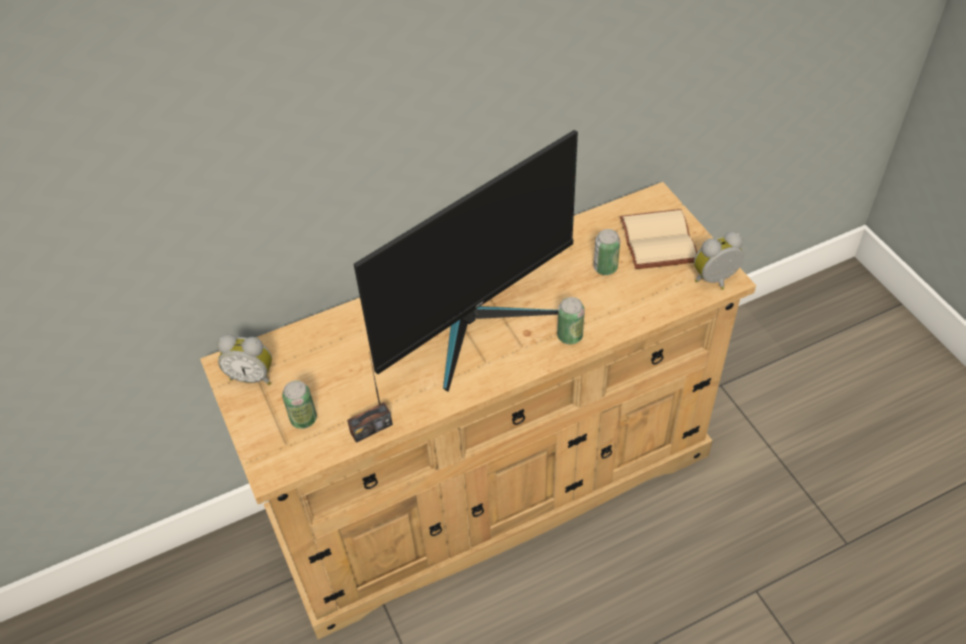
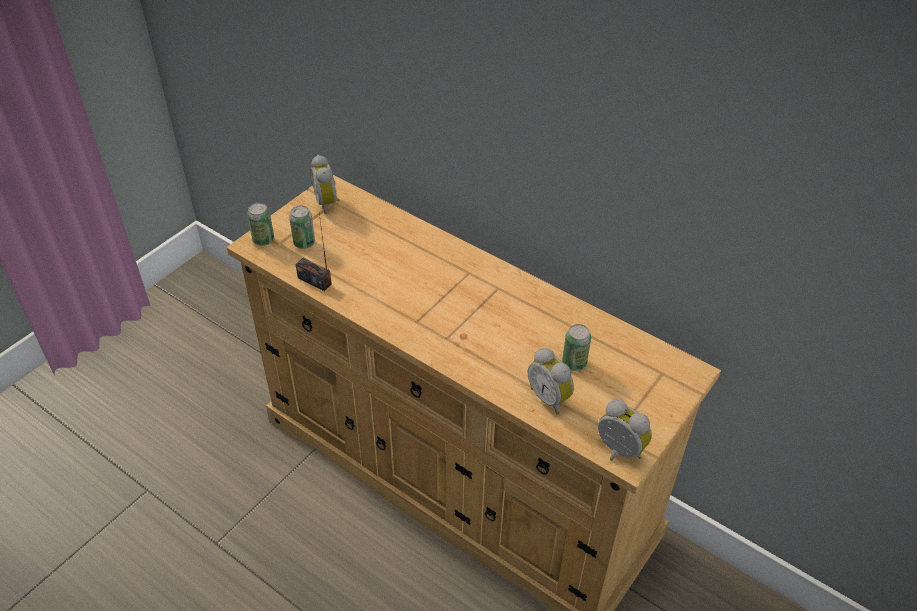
camera: 60 degrees right, 5 degrees down
(475, 323) = (452, 301): monitor -> none
(570, 336) = (477, 365): can -> can (263, 240)
(636, 300) = (550, 398): none -> alarm clock
(660, 241) = (638, 393): beige book -> none

